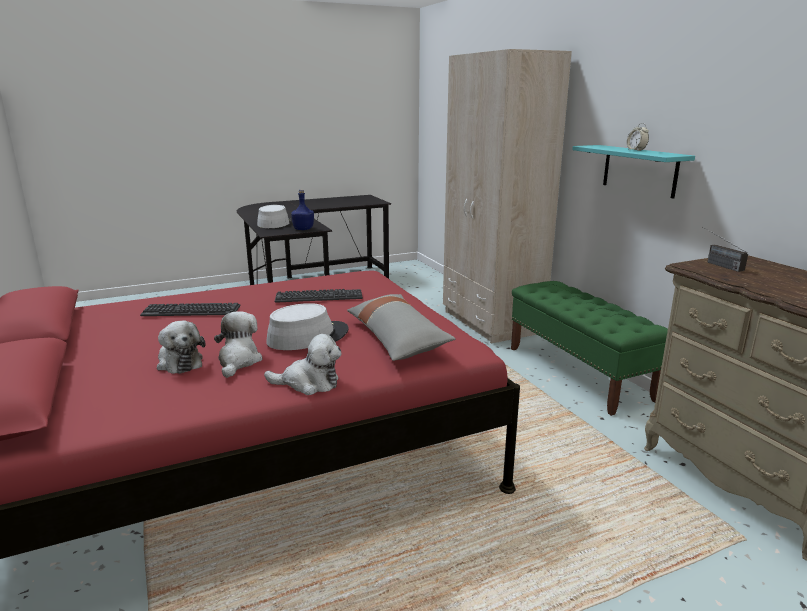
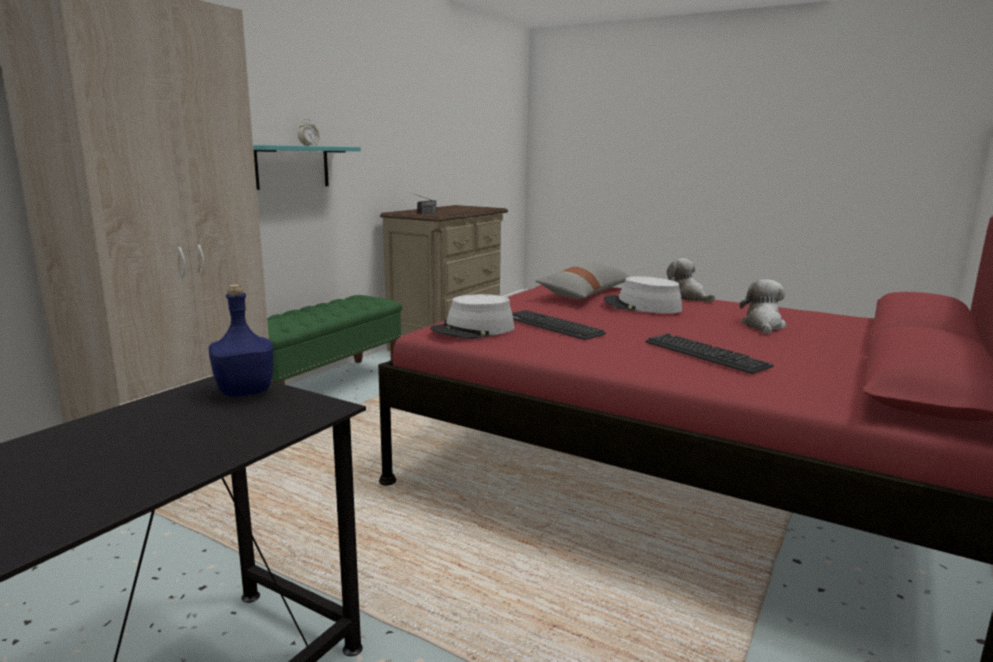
camera: 125 degrees left, 5 degrees down
(238, 361) = (716, 314): plush toy -> none
(274, 223) = (174, 446): grey hat -> grey hat (473, 330)

